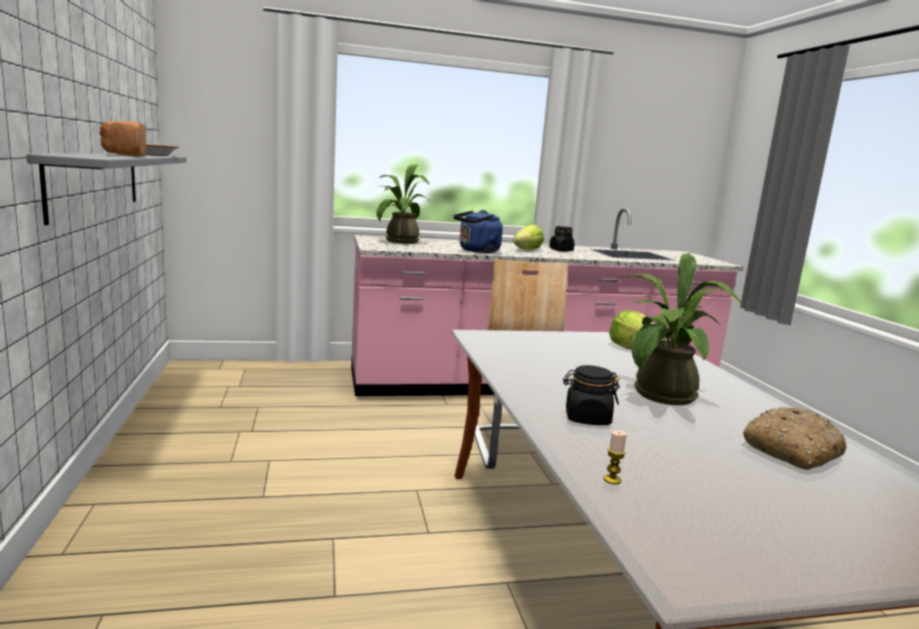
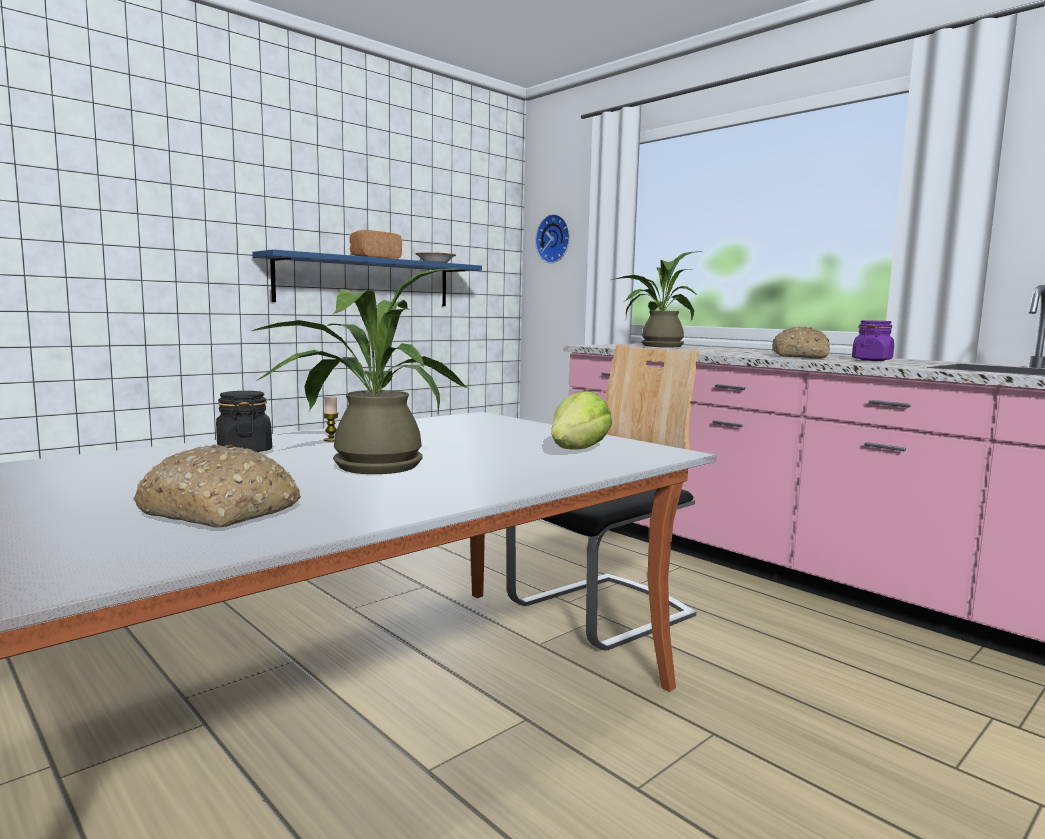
camera: 60 degrees right, 5 degrees down
(96, 182) = (366, 282): grey shelf -> blue shelf
(214, 124) = (555, 239): none -> wall clock
(477, 251) = (703, 352): blue kettle -> none
(527, 250) = (801, 356): lettuce -> bread
(561, 250) = (872, 360): black jar -> purple jar
(612, 480) = (75, 463): candle -> candle (331, 440)

